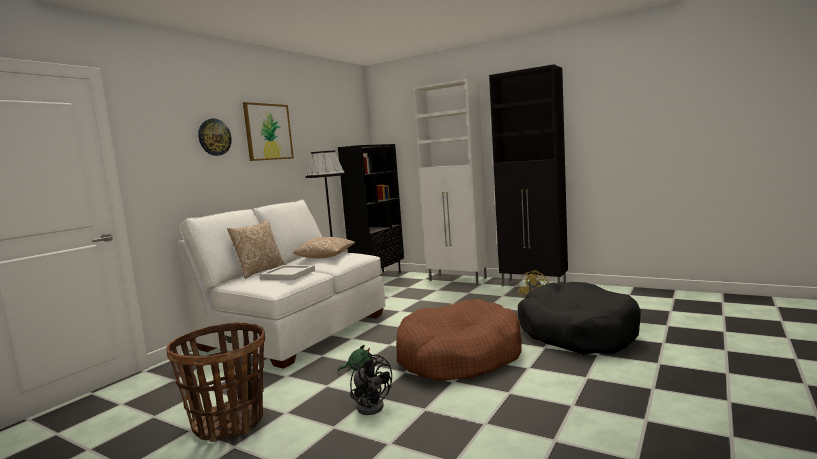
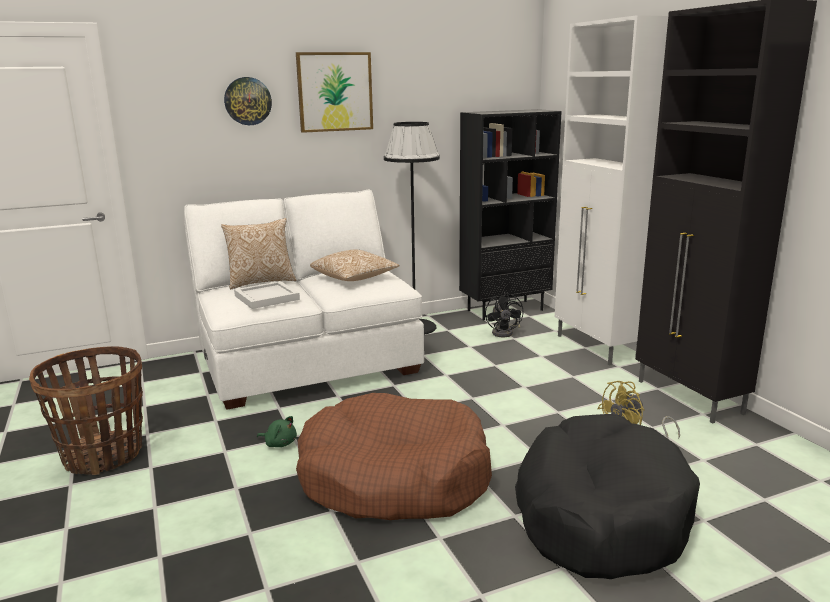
camera: 35 degrees right, 10 degrees up
(371, 405) = (218, 499): black fan -> black fan (505, 332)

